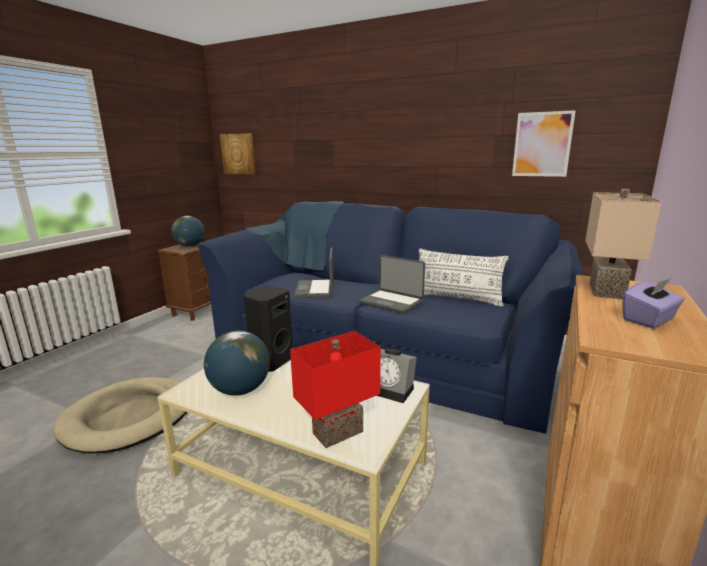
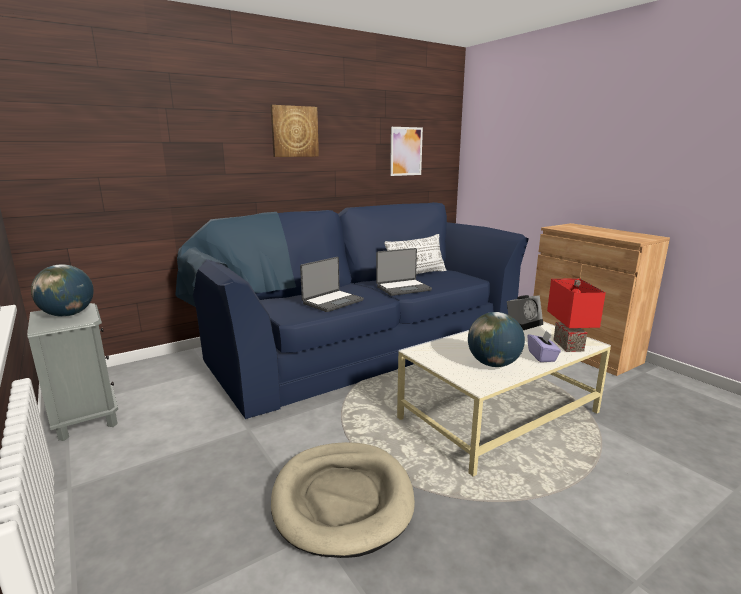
camera: 60 degrees left, 0 degrees up
(196, 311) = (86, 418): brown nightstand -> grey nightstand
(238, 154) = (55, 160): picture -> picture (294, 131)
(270, 362) = (452, 347): black speaker -> none
(316, 289) = (332, 301): laptop -> laptop turned 75 degrees counterclockwise
(609, 291) = (574, 229): beige table lamp -> none
(649, 320) = (615, 233): purple tissue box -> purple tissue box (542, 356)

